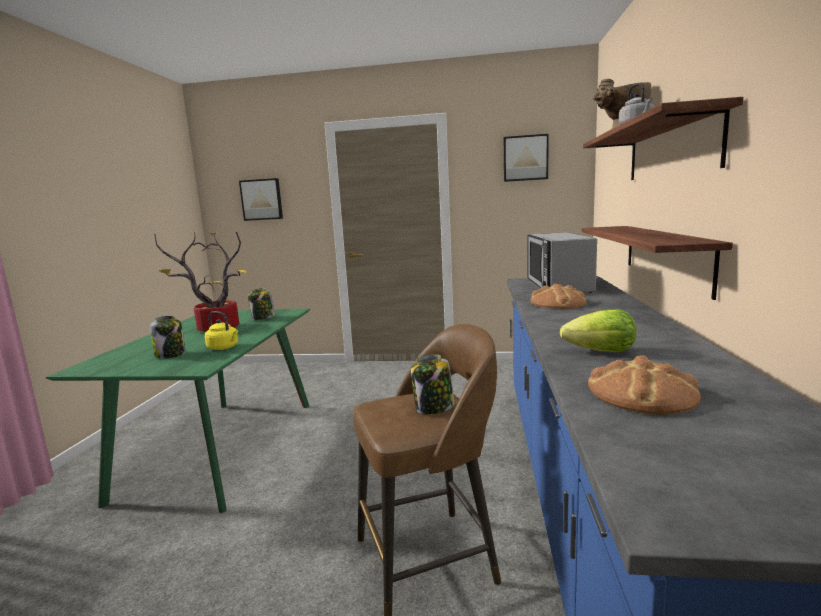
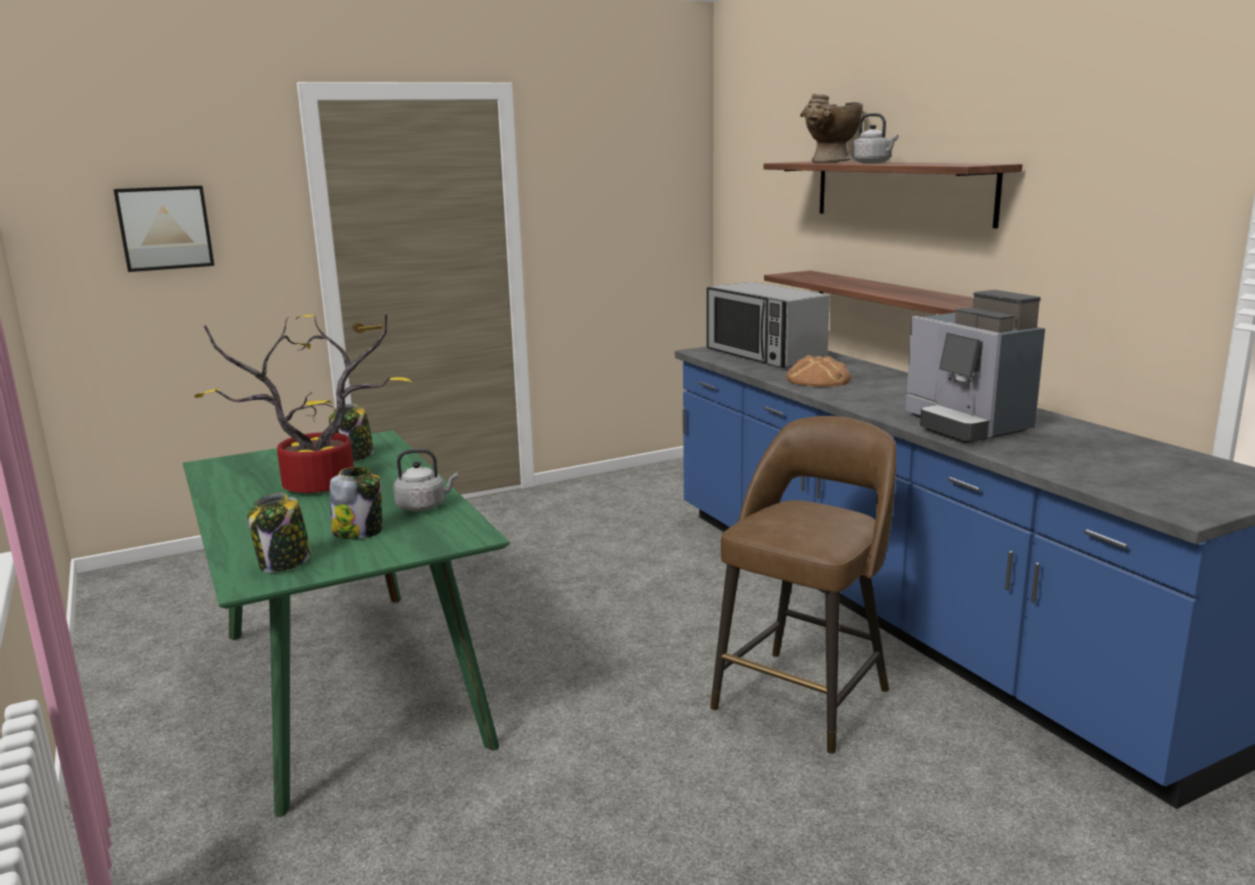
camera: 35 degrees left, 5 degrees up
(224, 348) = (424, 506): yellow kettle -> grey kettle
(434, 408) = (822, 515): jar -> jar (284, 563)
(525, 158) = (627, 162): picture -> none
(601, 352) = (965, 425): lettuce -> coffee machine
(641, 394) = (1056, 453): bread -> none

